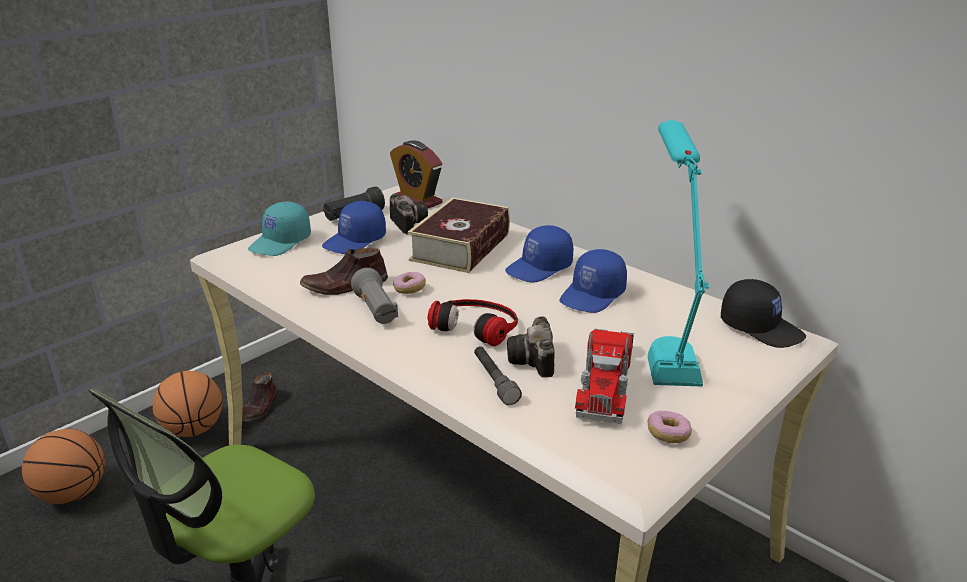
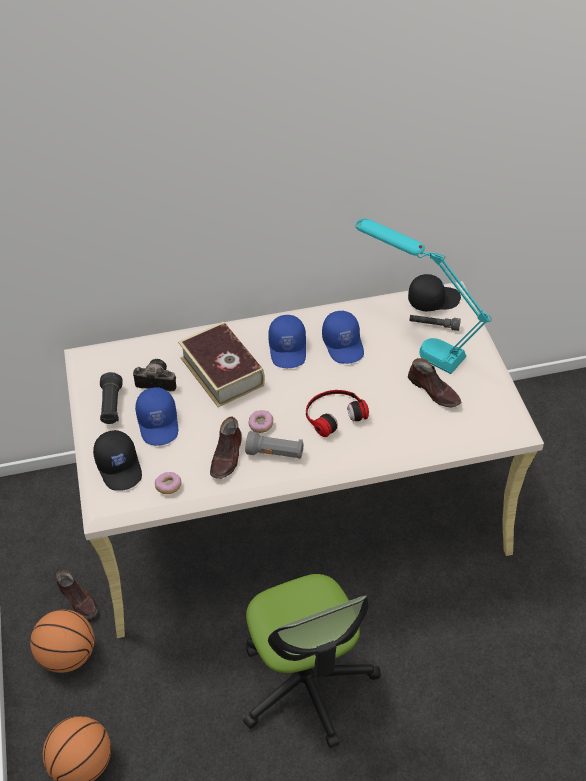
camera: 55 degrees left, 20 degrees up
(281, 243) = (120, 467): turquoise cap -> black cap
(417, 200) = (118, 358): alarm clock -> none
(494, 381) = (399, 435): grey flashlight -> grey flashlight (434, 325)
(534, 361) = (393, 409): camera -> none
(605, 382) = (434, 391): toy truck -> brown shoe
(668, 434) = (493, 394): donut -> donut (168, 486)

